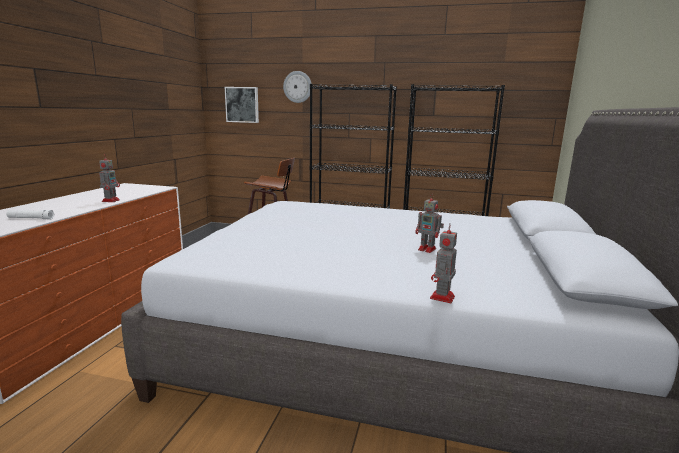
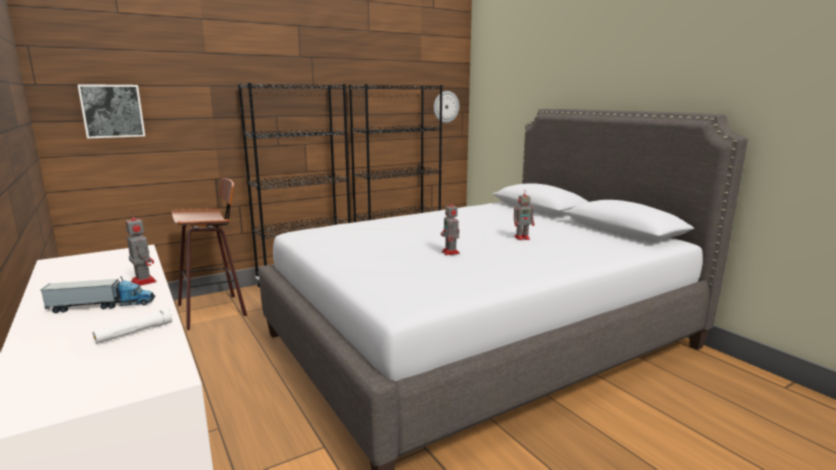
camera: 45 degrees left, 0 degrees up
(66, 205) = (102, 306): none -> toy truck
(297, 87) = (203, 84): wall clock -> wall clock (446, 107)
(442, 298) = (610, 262): toy robot -> toy robot (451, 253)

